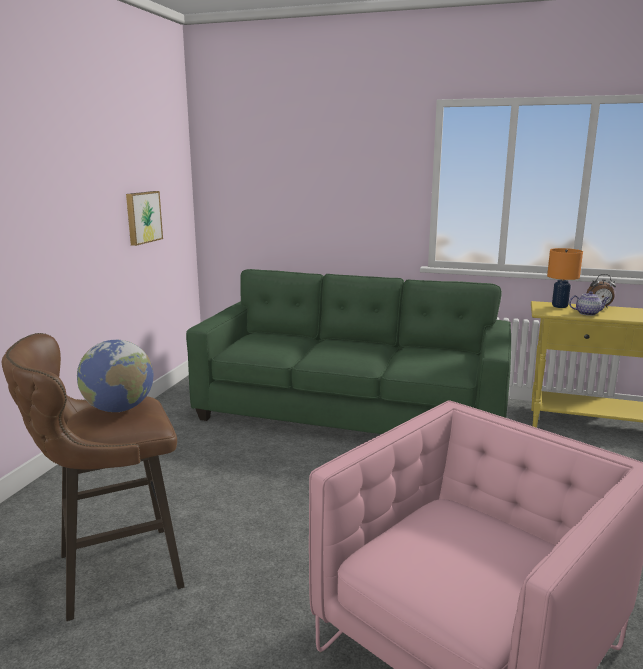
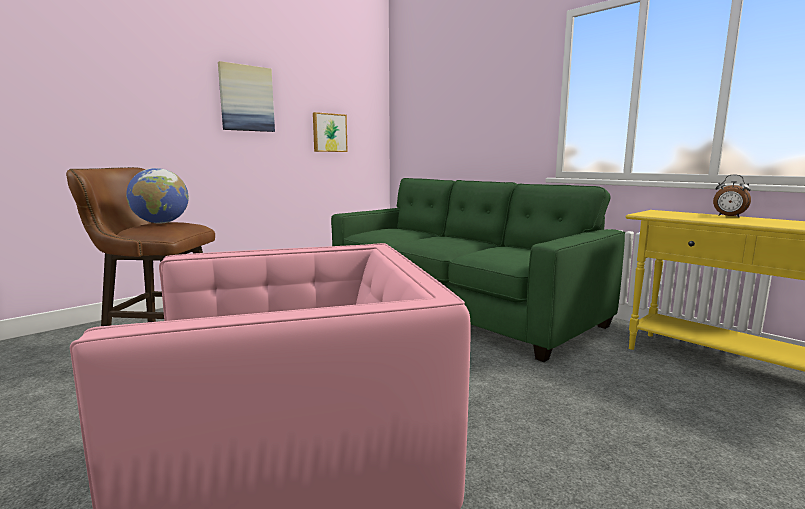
camera: 30 degrees right, 5 degrees down
(61, 188) = (246, 98): none -> picture
(560, 306) = (676, 213): orange table lamp -> none
(588, 313) = (699, 218): teapot -> none

